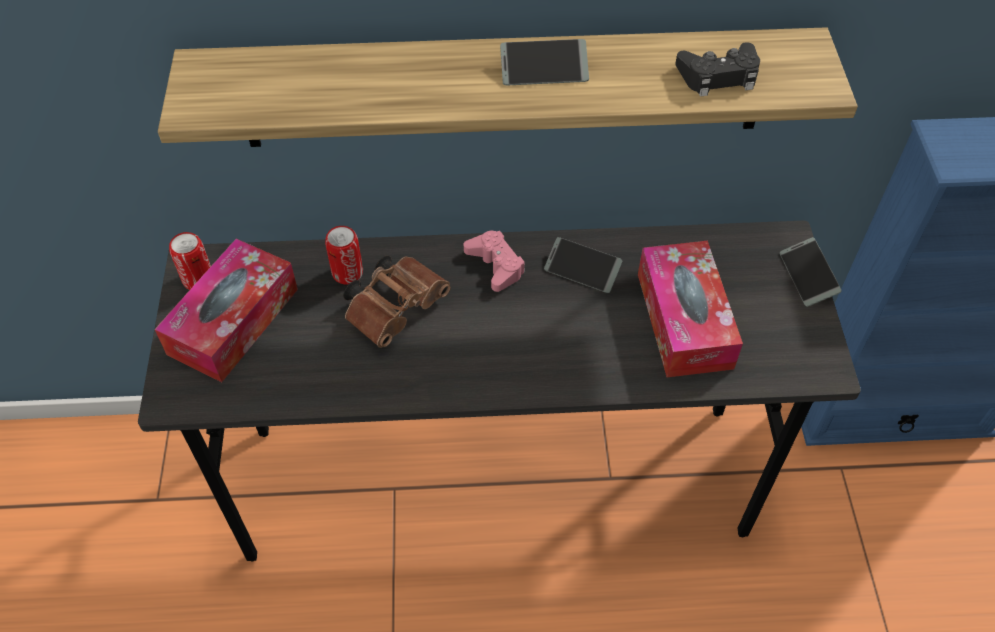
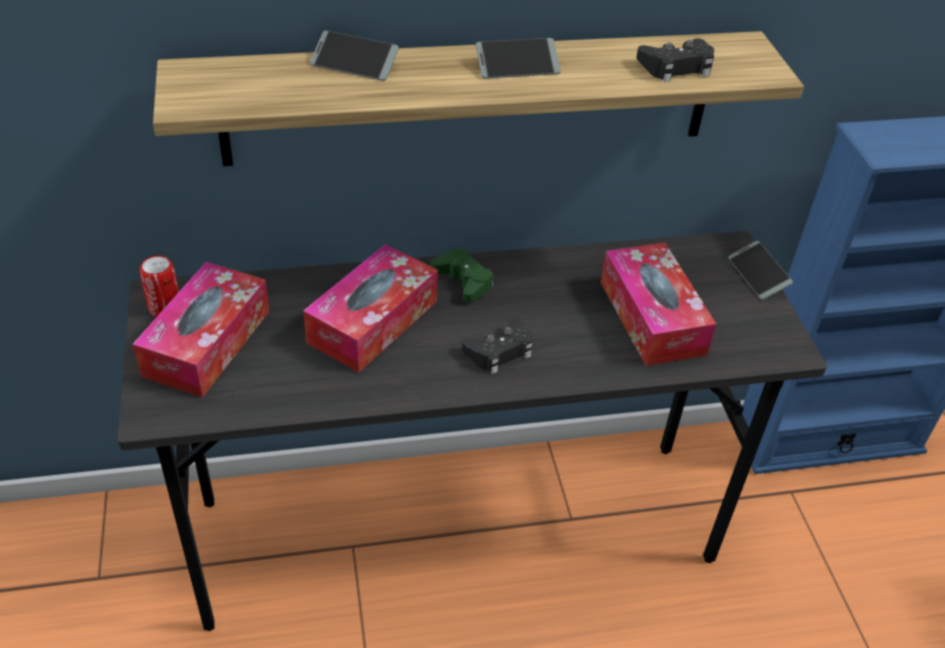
camera: 10 degrees left, 10 degrees down
(347, 273) = (317, 295): can -> none
(397, 307) = (372, 321): brown binoculars -> tissue box
(496, 265) = (463, 281): pink game controller -> green game controller
(519, 350) = (499, 351): none -> black game controller
(582, 270) = (547, 281): phone -> phone (354, 64)

